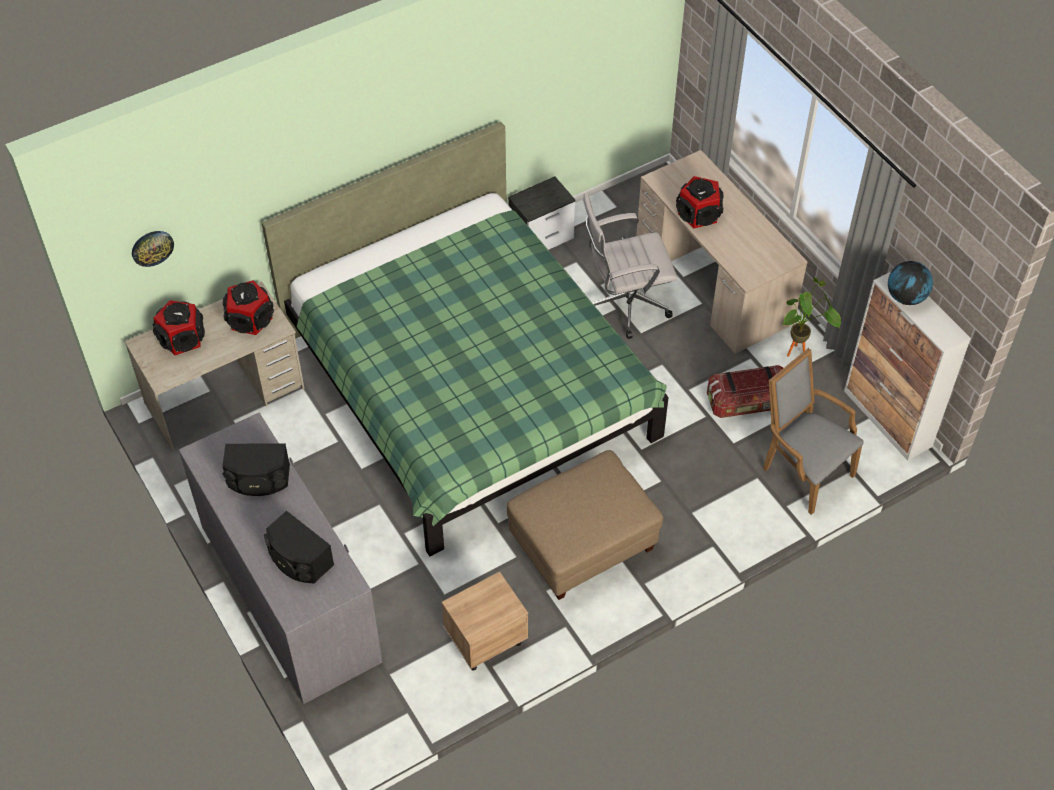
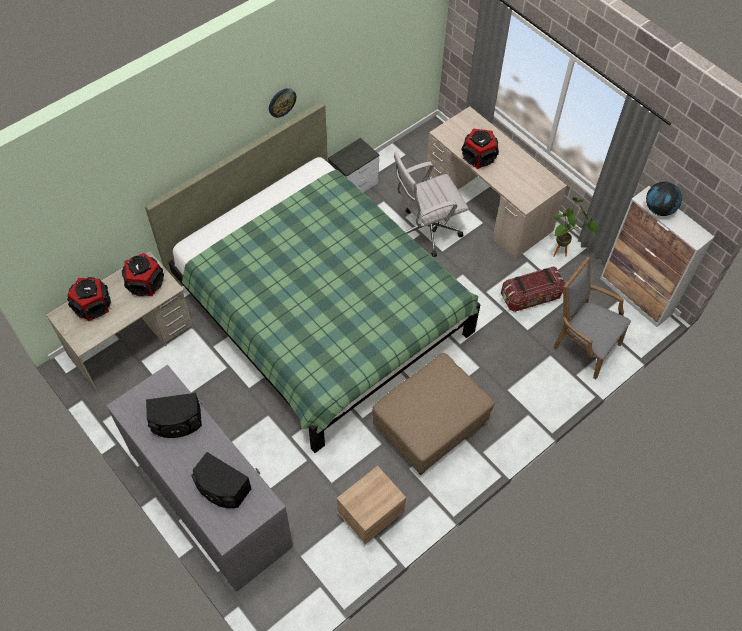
camera: 10 degrees left, 5 degrees up
(152, 247) = (58, 239): wall clock -> wall clock (281, 102)

